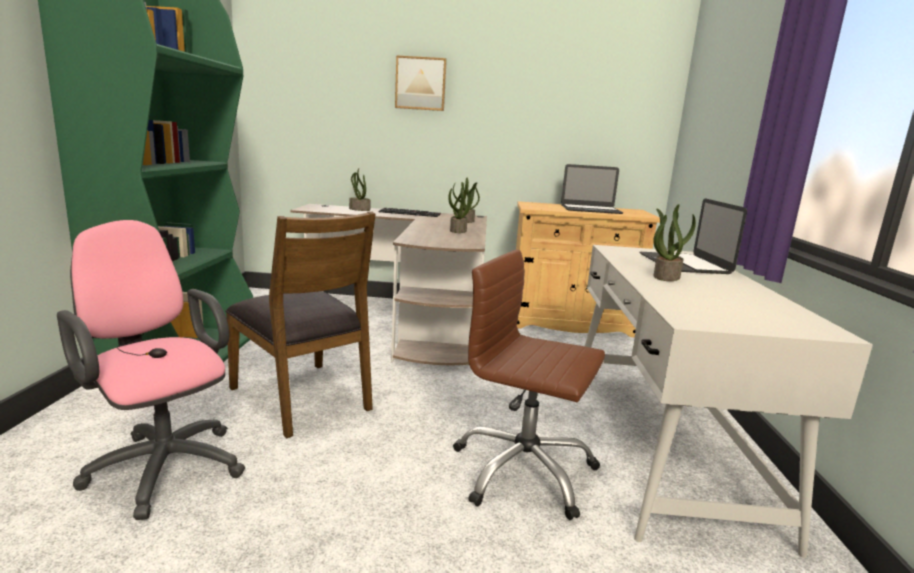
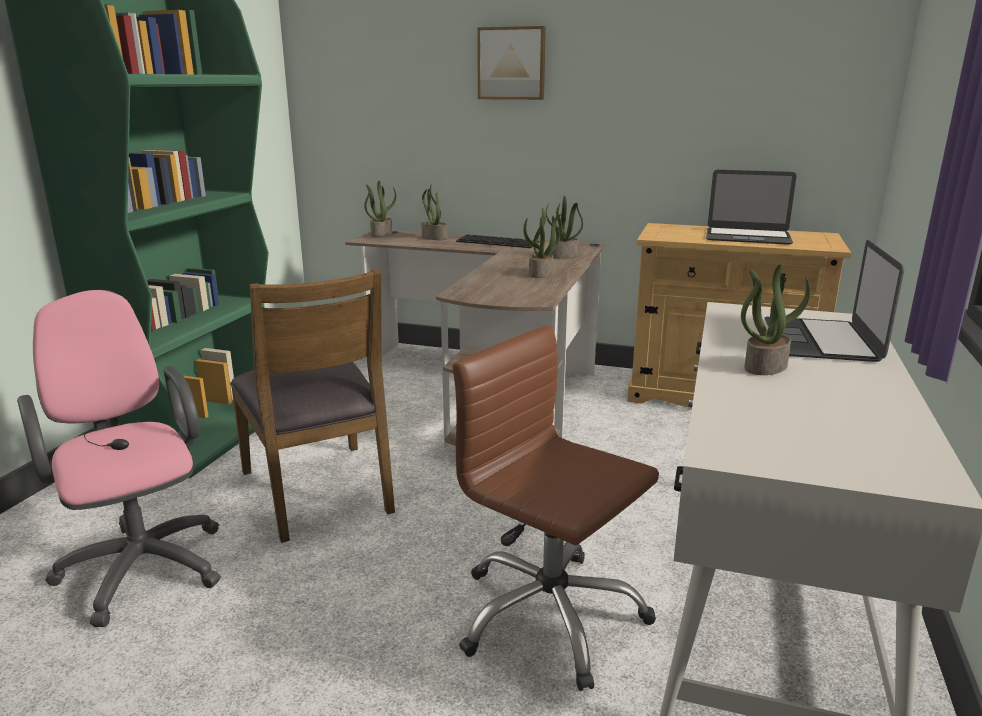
camera: 15 degrees right, 5 degrees up
(316, 206) = (381, 234): none -> potted plant

